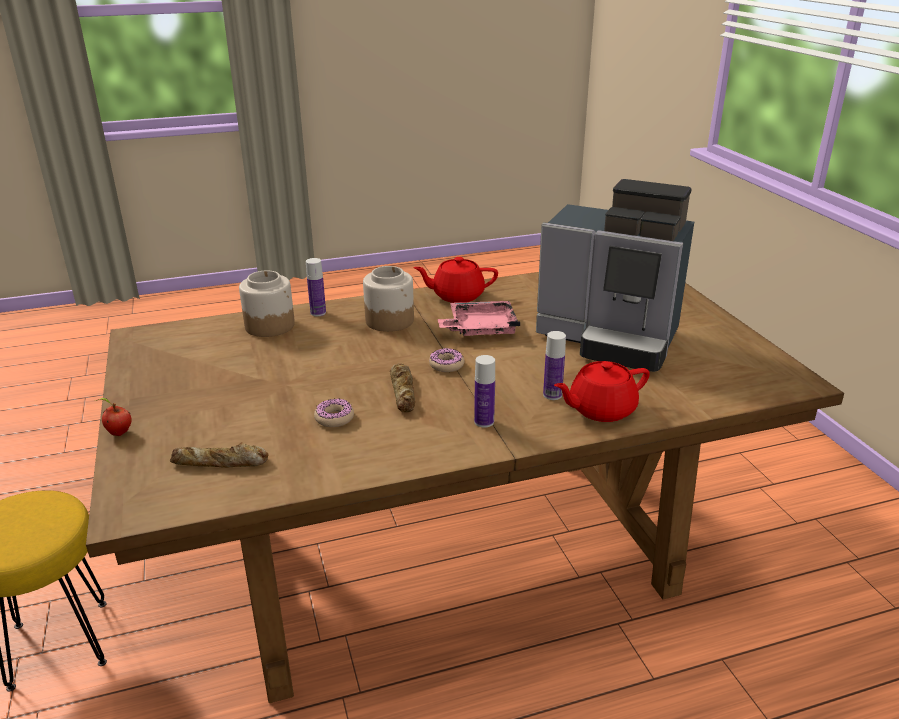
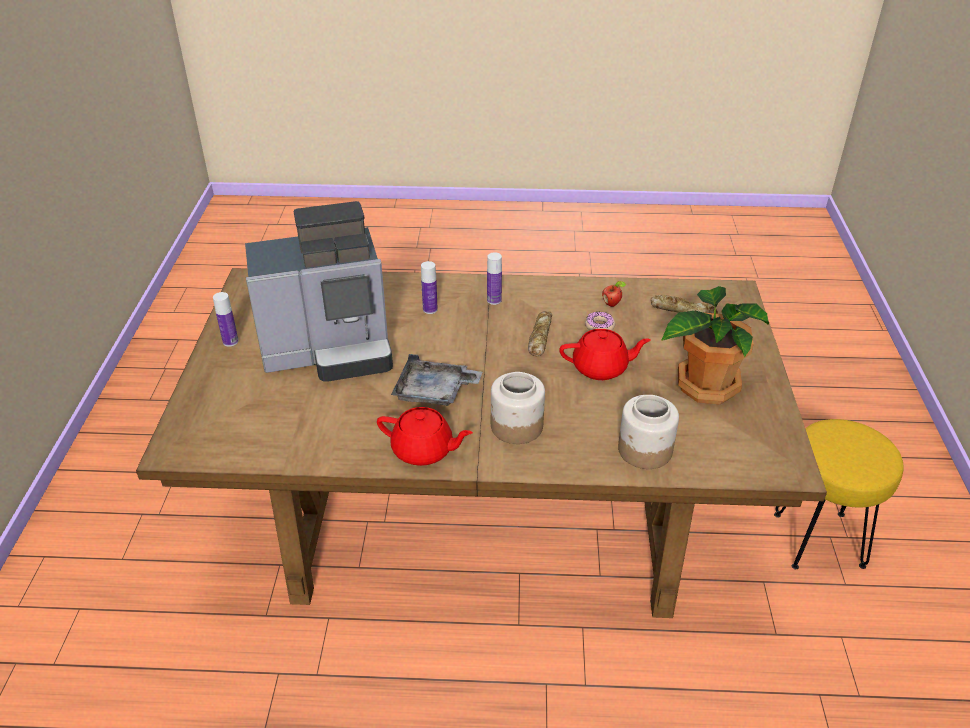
camera: 160 degrees left, 10 degrees up
(118, 433) = (764, 349): apple -> apple (612, 304)
(205, 382) = (704, 385): none -> potted plant
(318, 313) = (589, 460): bottle -> bottle (230, 341)
(446, 365) = (491, 355): donut -> none
(480, 328) = (434, 392): pink tray -> grey tray
(600, 409) = (407, 291): red teapot -> red teapot (601, 368)
(611, 339) = (331, 350): coffee machine -> coffee machine turned 120 degrees clockwise

